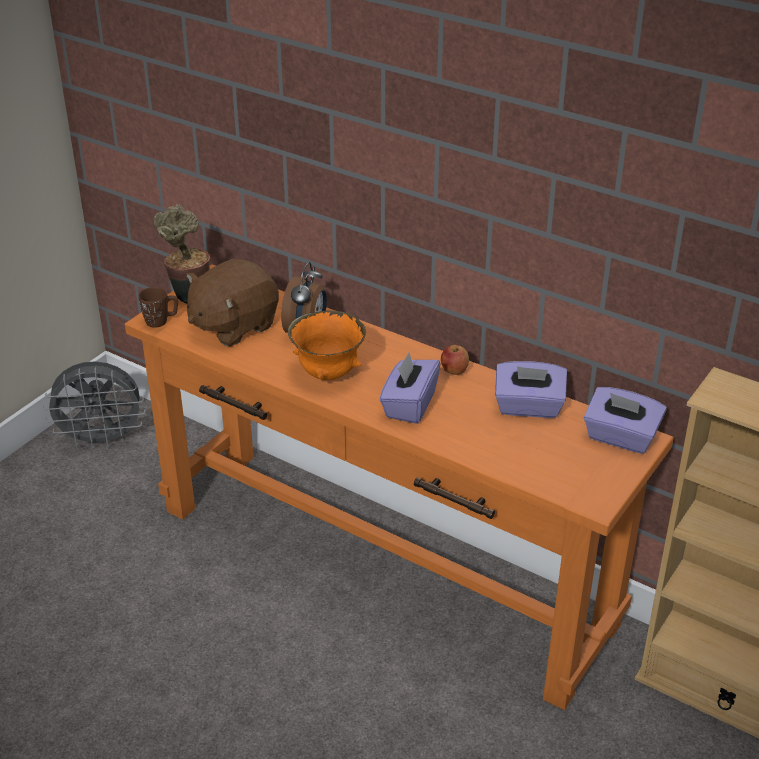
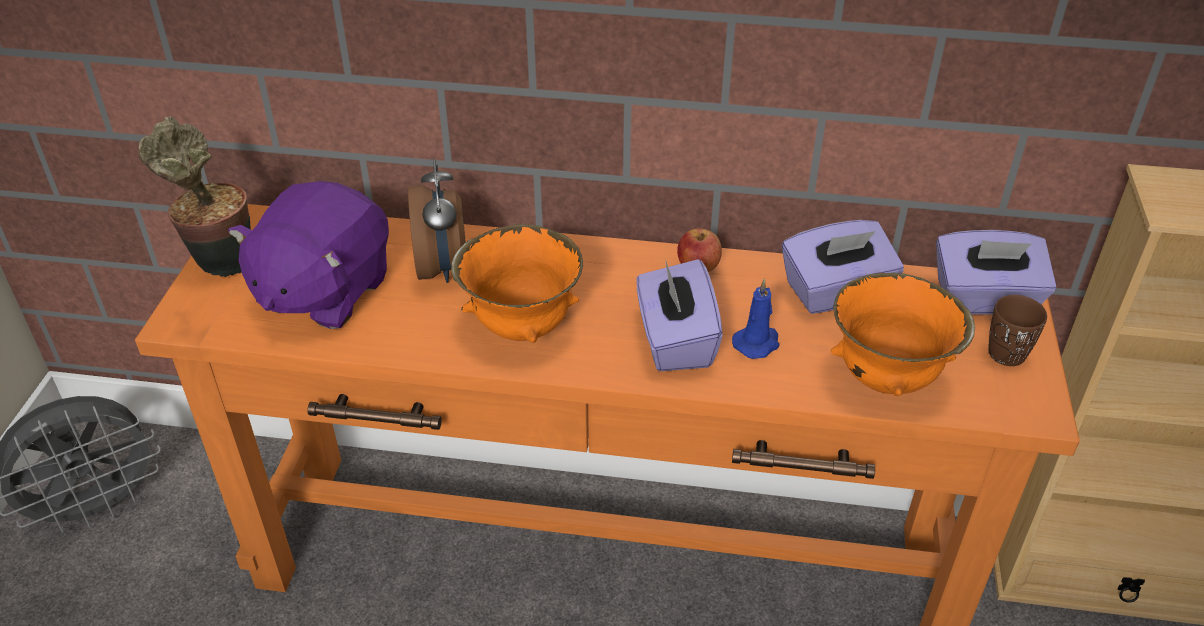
camera: 25 degrees left, 5 degrees up
(161, 321) = (197, 317): brown mug -> brown mug (1011, 350)
(233, 325) = (322, 292): brown plush toy -> purple plush toy
(456, 420) = (757, 343): none -> blue candle
(517, 461) = (886, 380): none -> orange bowl

